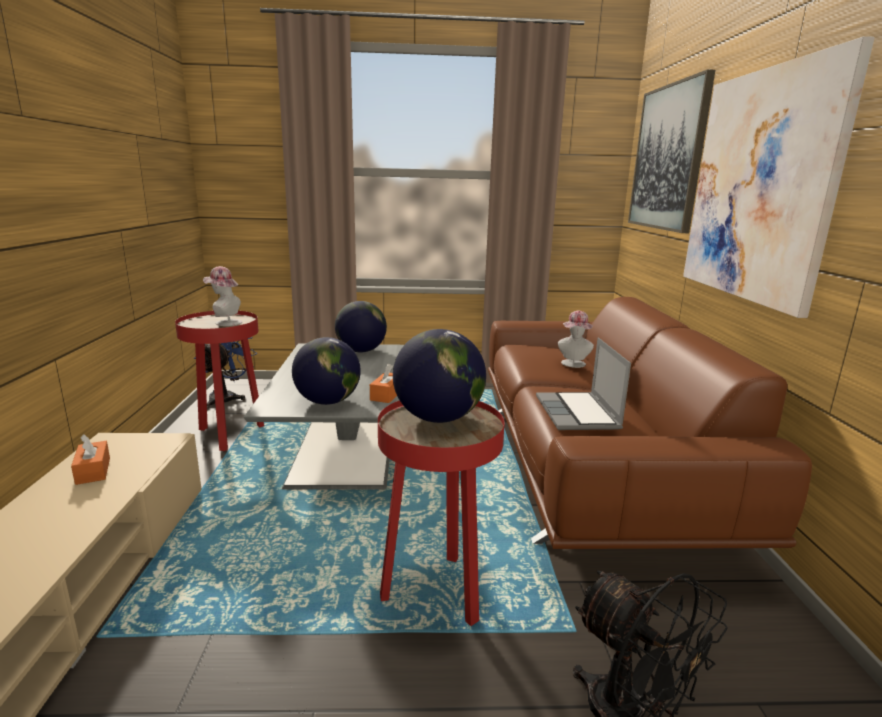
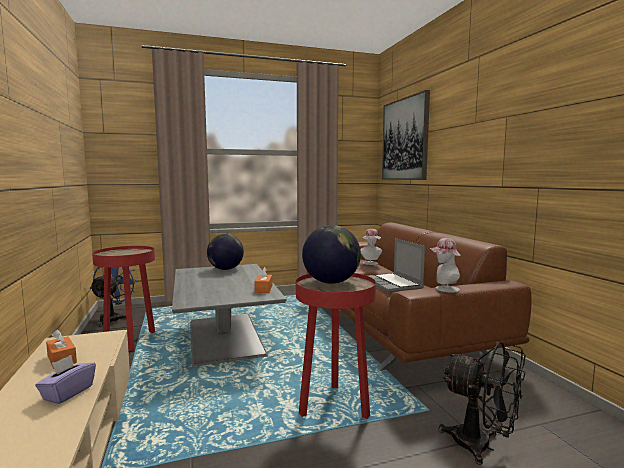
camera: 15 degrees left, 10 degrees down
(65, 527) = (68, 393): none -> purple tissue box
(225, 322) = (130, 253): hat -> hat (444, 289)
(328, 401) = (226, 296): globe -> none
(759, 186) = (468, 148): picture -> none

